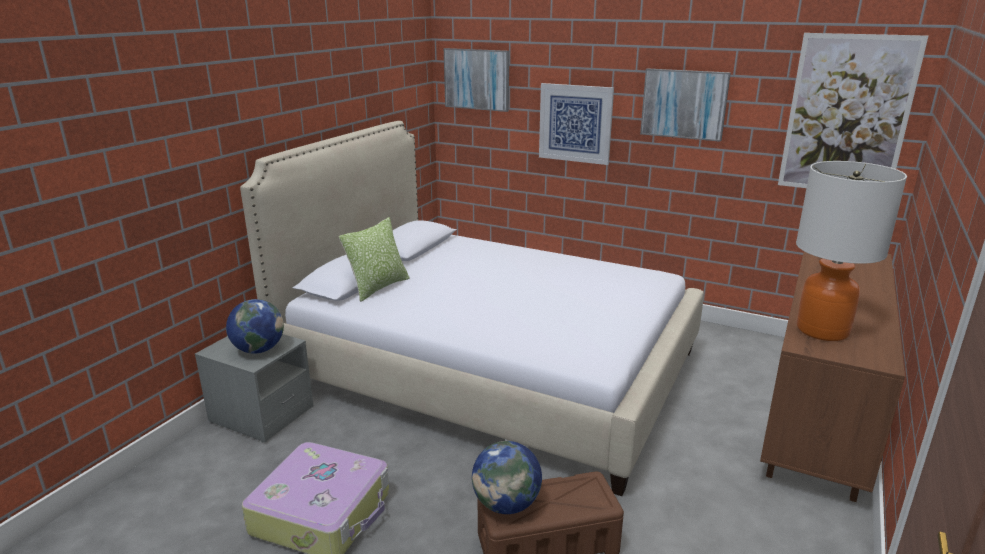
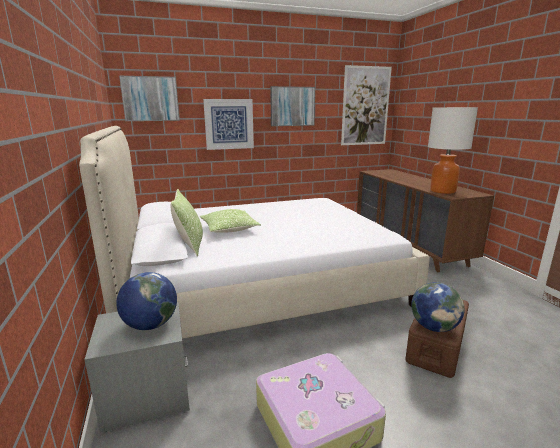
camera: 45 degrees left, 5 degrees down
(449, 281) = (229, 229): none -> pillow

